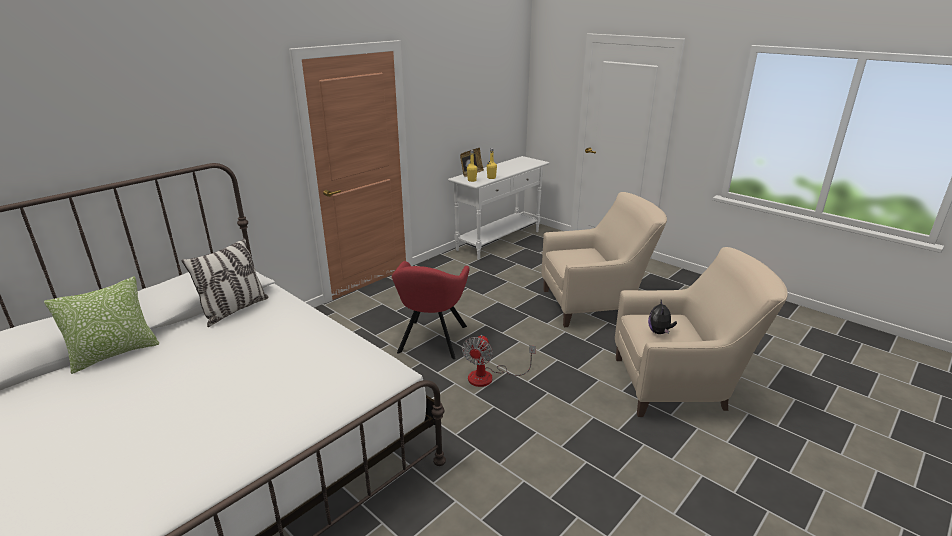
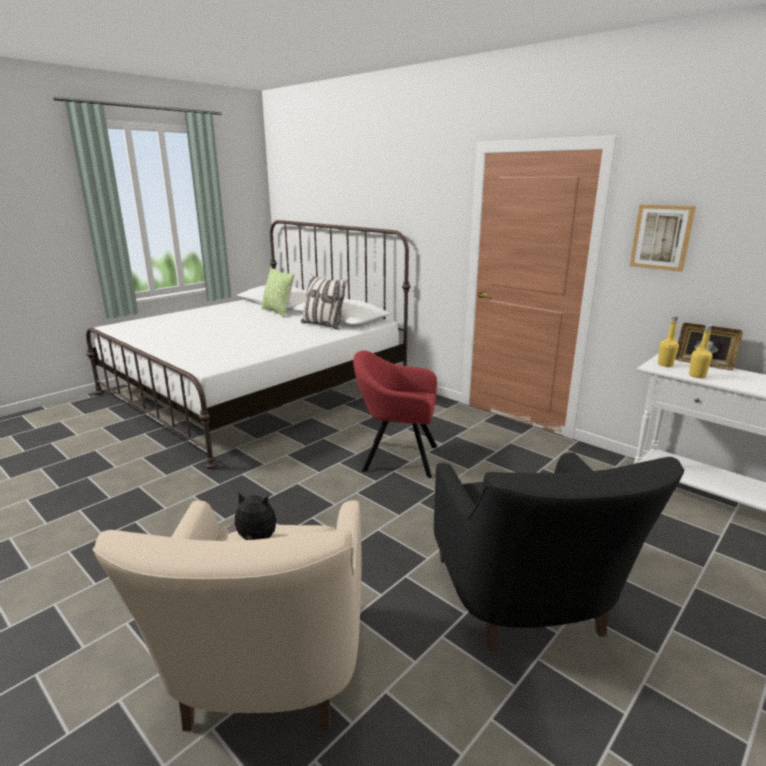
camera: 90 degrees right, 5 degrees down
(434, 106) = (661, 237): none -> picture
(489, 377) = (325, 492): fan -> none
(595, 304) = (528, 605): beige armchair -> black armchair

